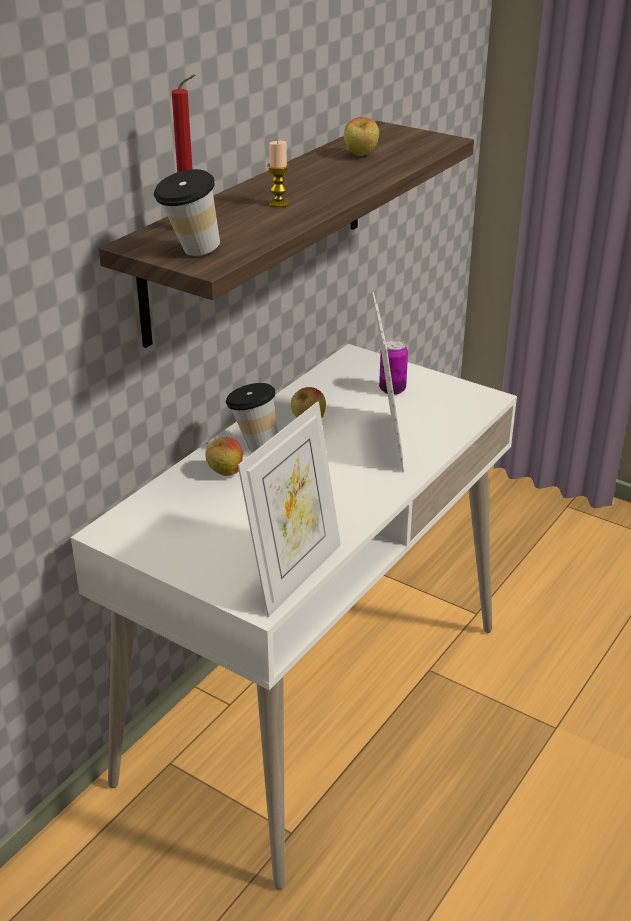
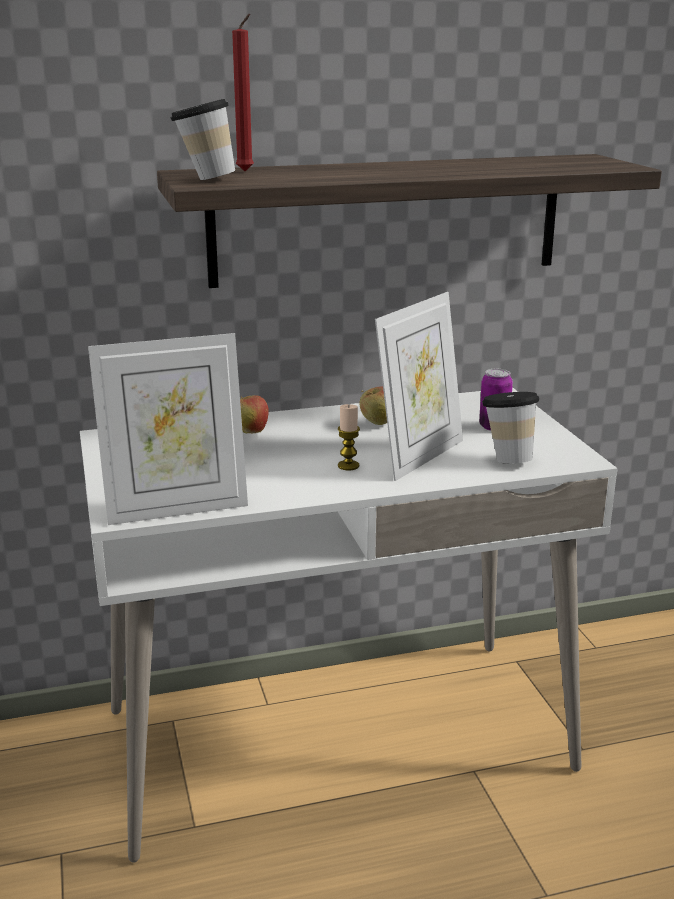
camera: 40 degrees right, 10 degrees down
(253, 445) = (304, 423): cup -> cup (507, 459)
(278, 203) = (353, 172): candle -> candle (348, 466)
(361, 155) = (511, 163): apple -> none

